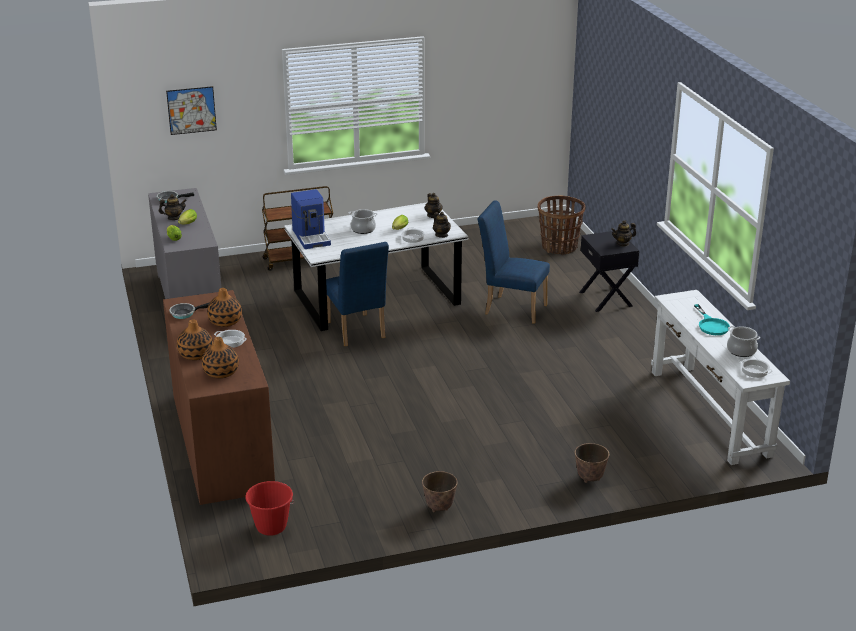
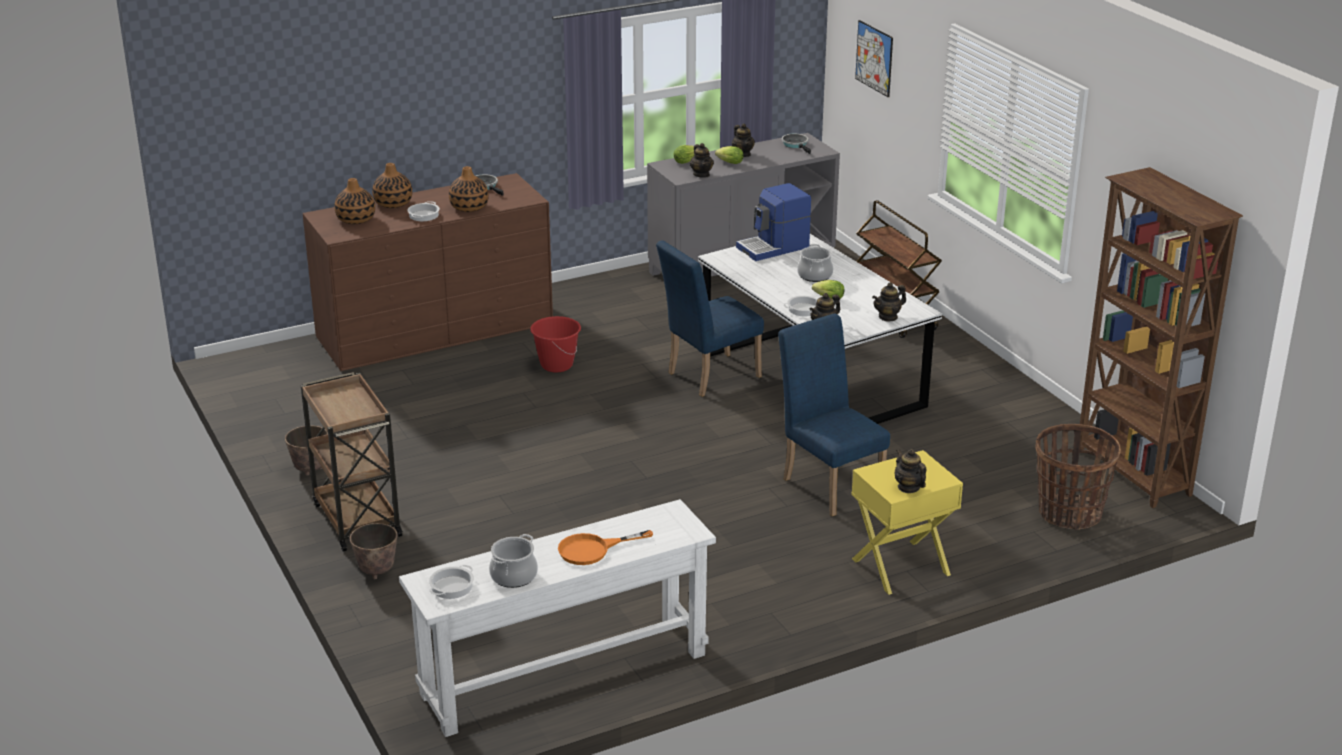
camera: 80 degrees right, 0 degrees up
(203, 235) = (701, 174): none -> teapot
(271, 527) = (276, 377): red bucket -> red bucket (556, 365)
(511, 308) = (829, 483): blue chair -> blue chair turned 45 degrees counterclockwise
(517, 486) = (356, 519): none -> brown cart
(522, 225) = (1132, 474): none -> brown bookcase
(606, 299) = (901, 567): black nightstand -> yellow nightstand
(711, 325) = (593, 549): turquoise frying pan -> orange frying pan

